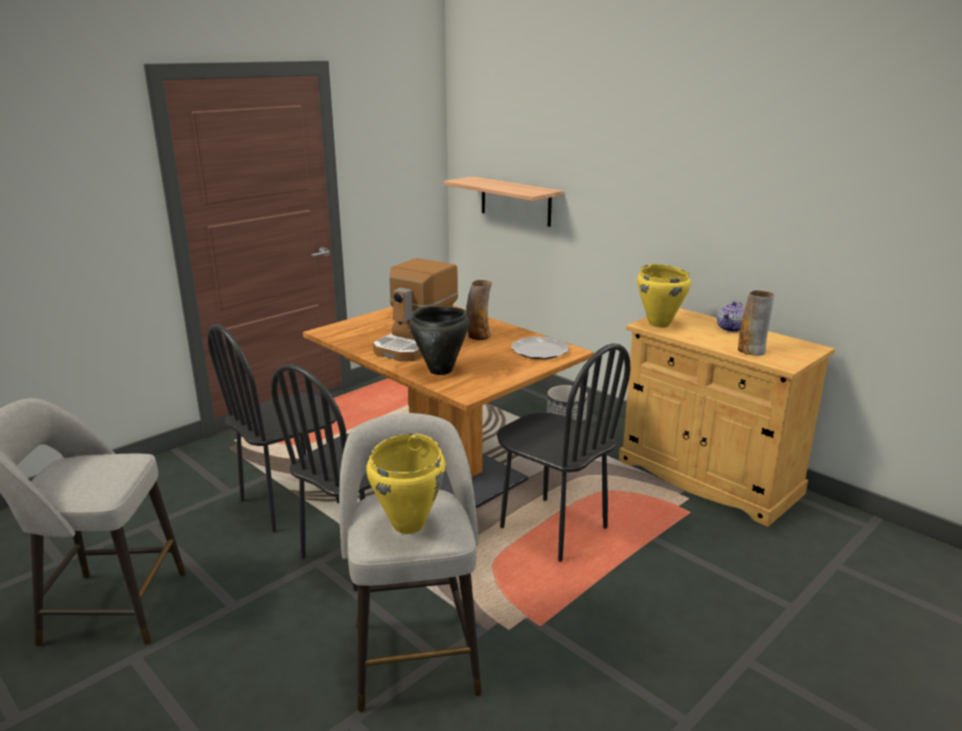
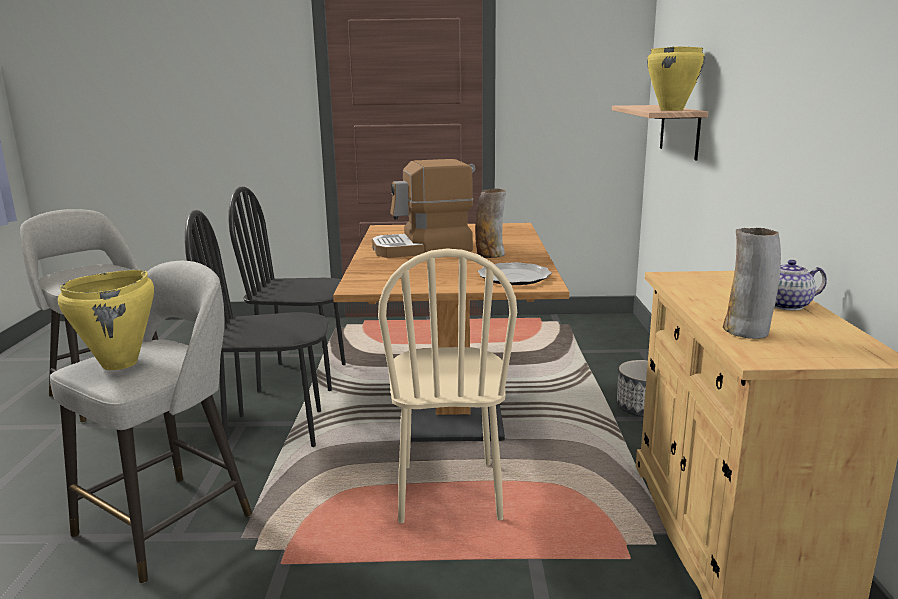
camera: 45 degrees right, 5 degrees down
(441, 371) = (386, 268): black cooking pot -> none
(553, 528) = (449, 492): black chair -> beige chair
(659, 324) = (690, 279): yellow cooking pot -> yellow cooking pot (672, 110)

